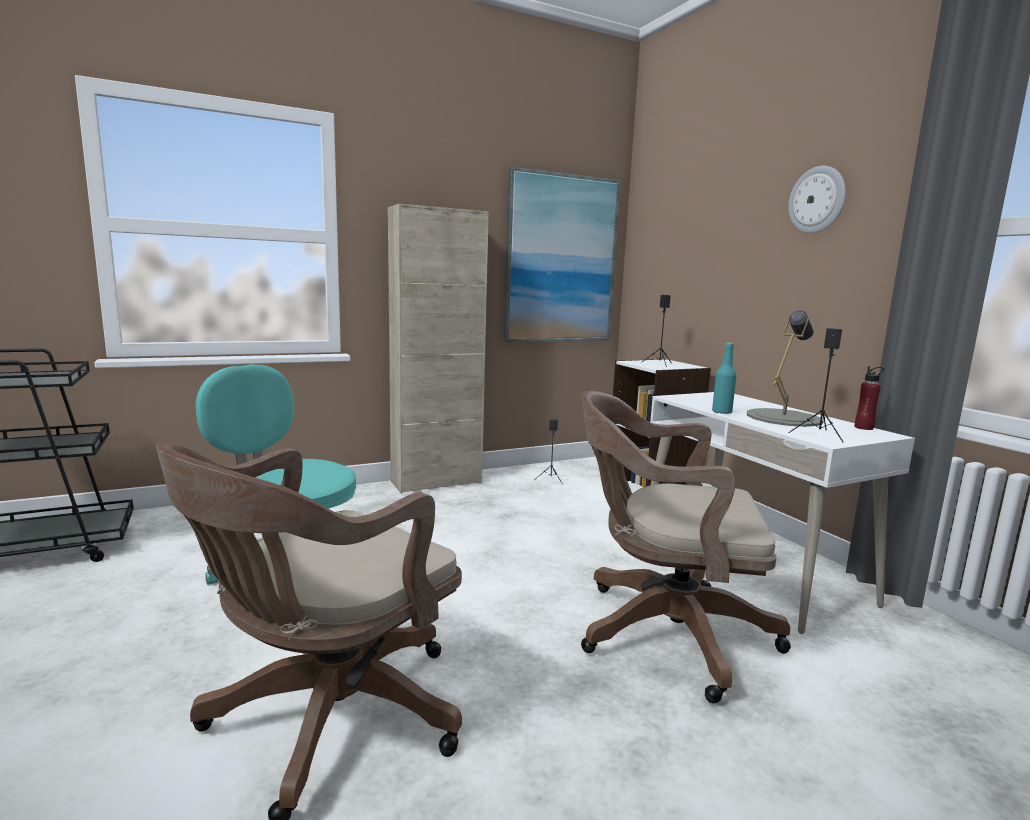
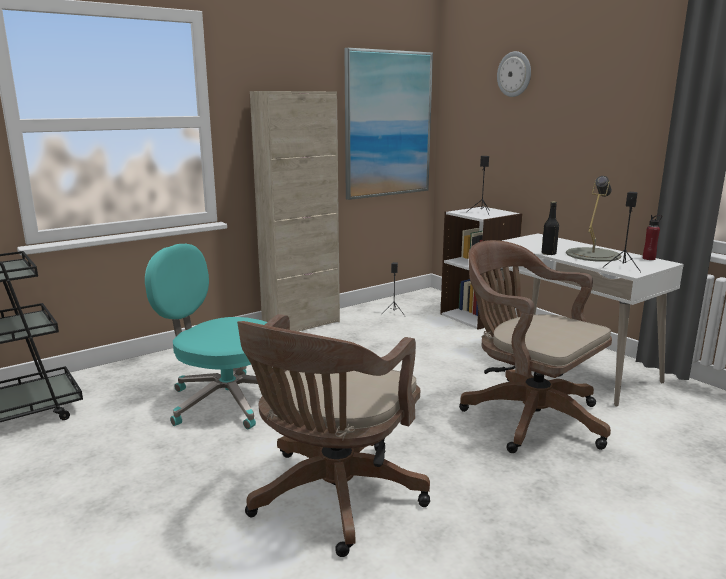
camera: 10 degrees left, 5 degrees up
(663, 631) = (527, 416): brown office chair -> brown office chair turned 45 degrees clockwise
(721, 412) = (548, 254): turquoise bottle -> black bottle
(817, 200) = (605, 84): wall clock -> wall clock (514, 74)

